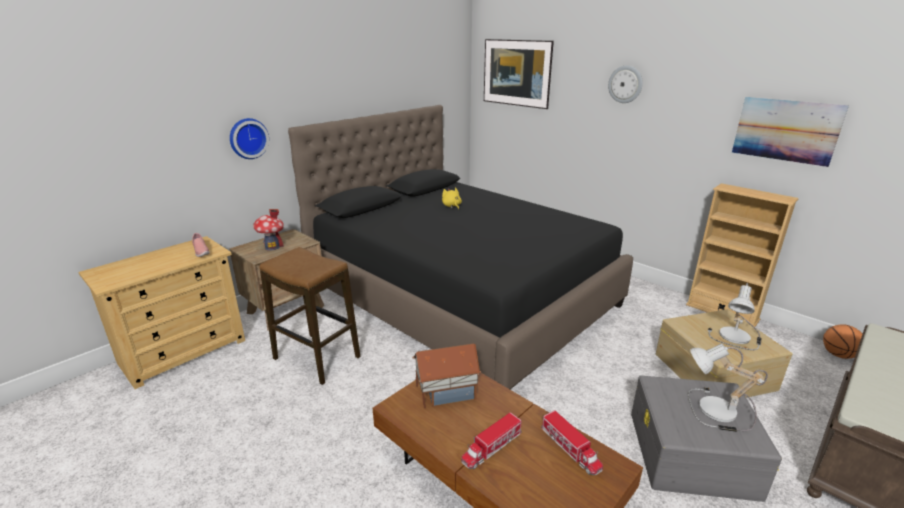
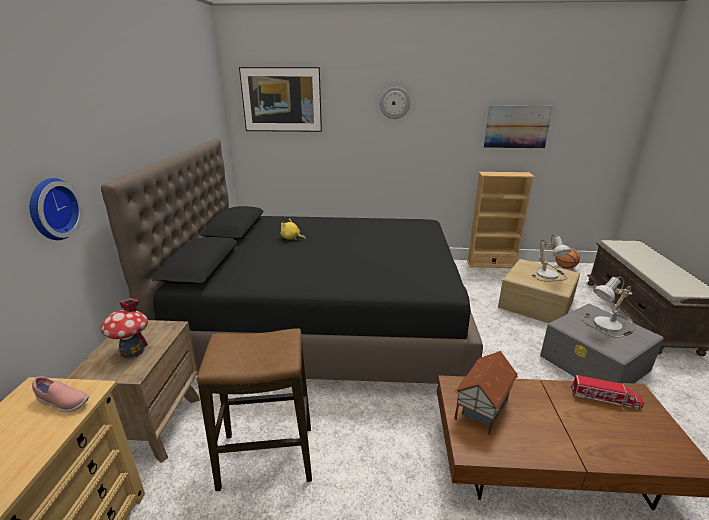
camera: 40 degrees left, 0 degrees up
(491, 447) = (573, 432): toy truck -> none

